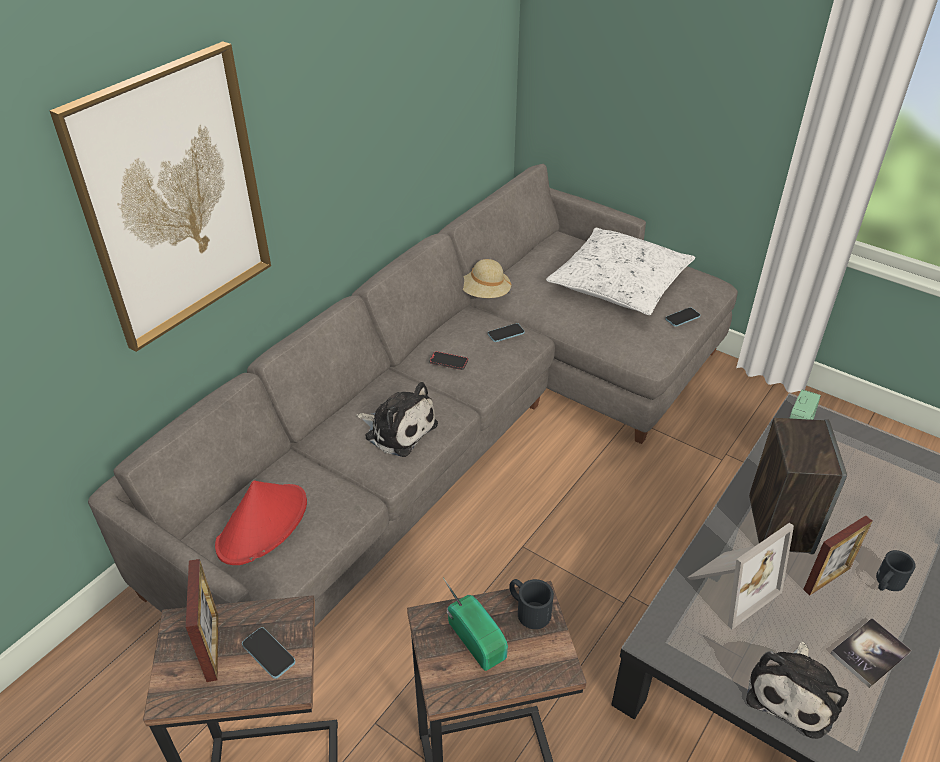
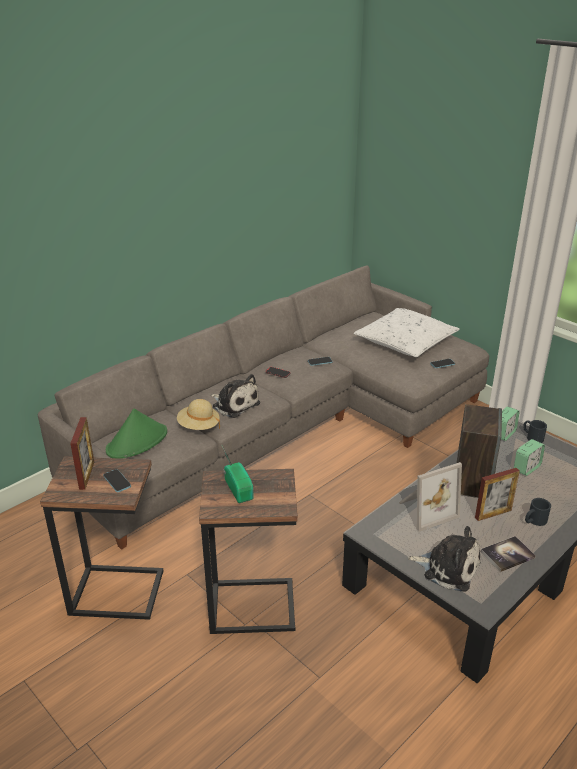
camera: 10 degrees right, 10 degrees down
(174, 199) = (113, 240): picture -> none
(263, 524) = (137, 441): red hat -> green hat
(484, 294) = (313, 340): beige hat -> beige hat (198, 426)
(528, 610) = (274, 480): black mug -> black mug (532, 437)
(793, 692) = (448, 568): plush toy -> plush toy turned 105 degrees counterclockwise
(847, 487) = (526, 468): none -> alarm clock

